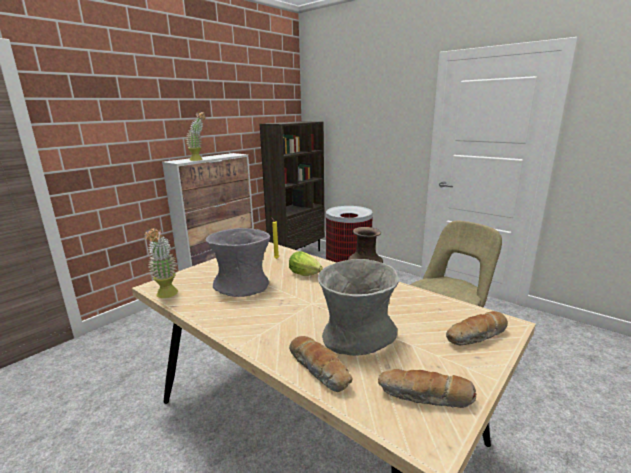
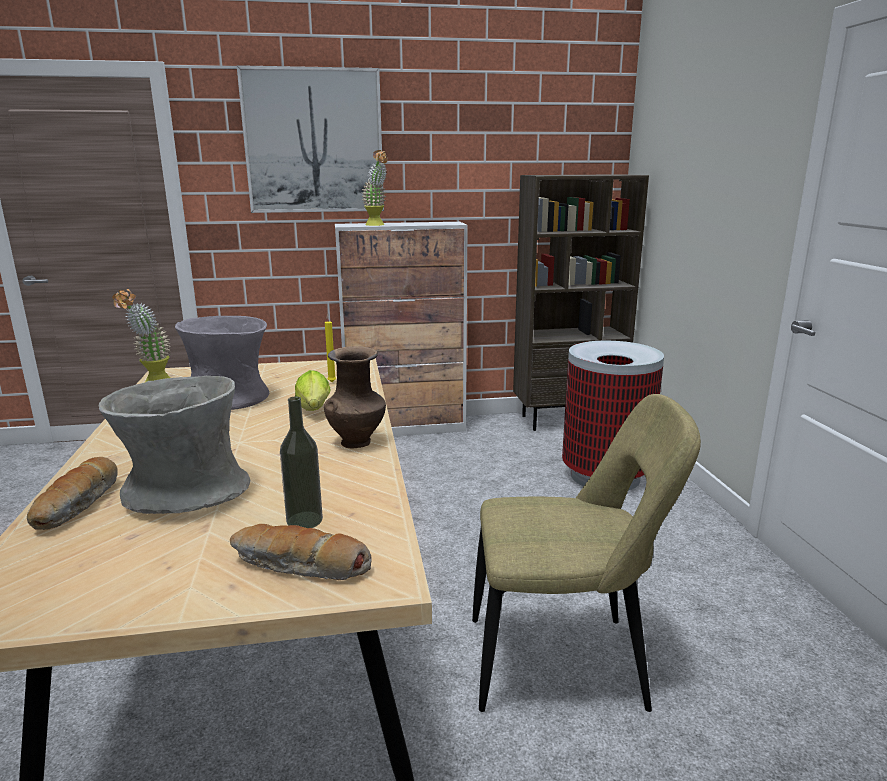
camera: 40 degrees right, 0 degrees up
(140, 106) = (314, 142): none -> picture
(425, 397) = (77, 583): bread -> none
(432, 320) = (304, 520): none -> bottle

